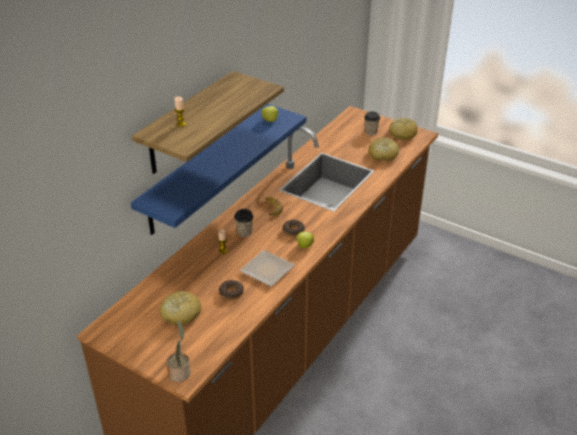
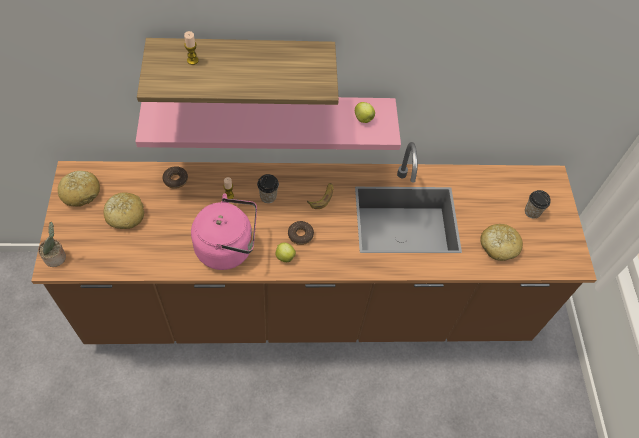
camera: 50 degrees right, 20 degrees up
(206, 168) = (270, 115): blue shelf -> pink shelf
(231, 293) = (177, 236): donut -> donut (175, 180)
(269, 270) = (228, 248): plate -> pink kettle
(402, 134) = (558, 244): bread -> bread (81, 192)

